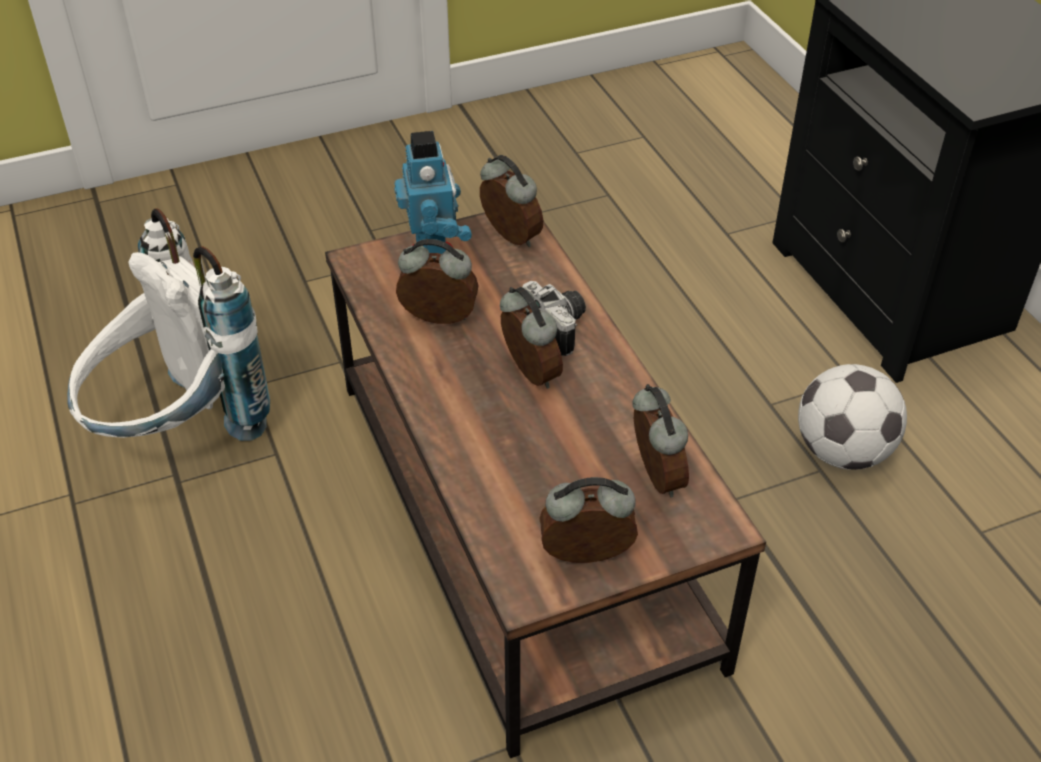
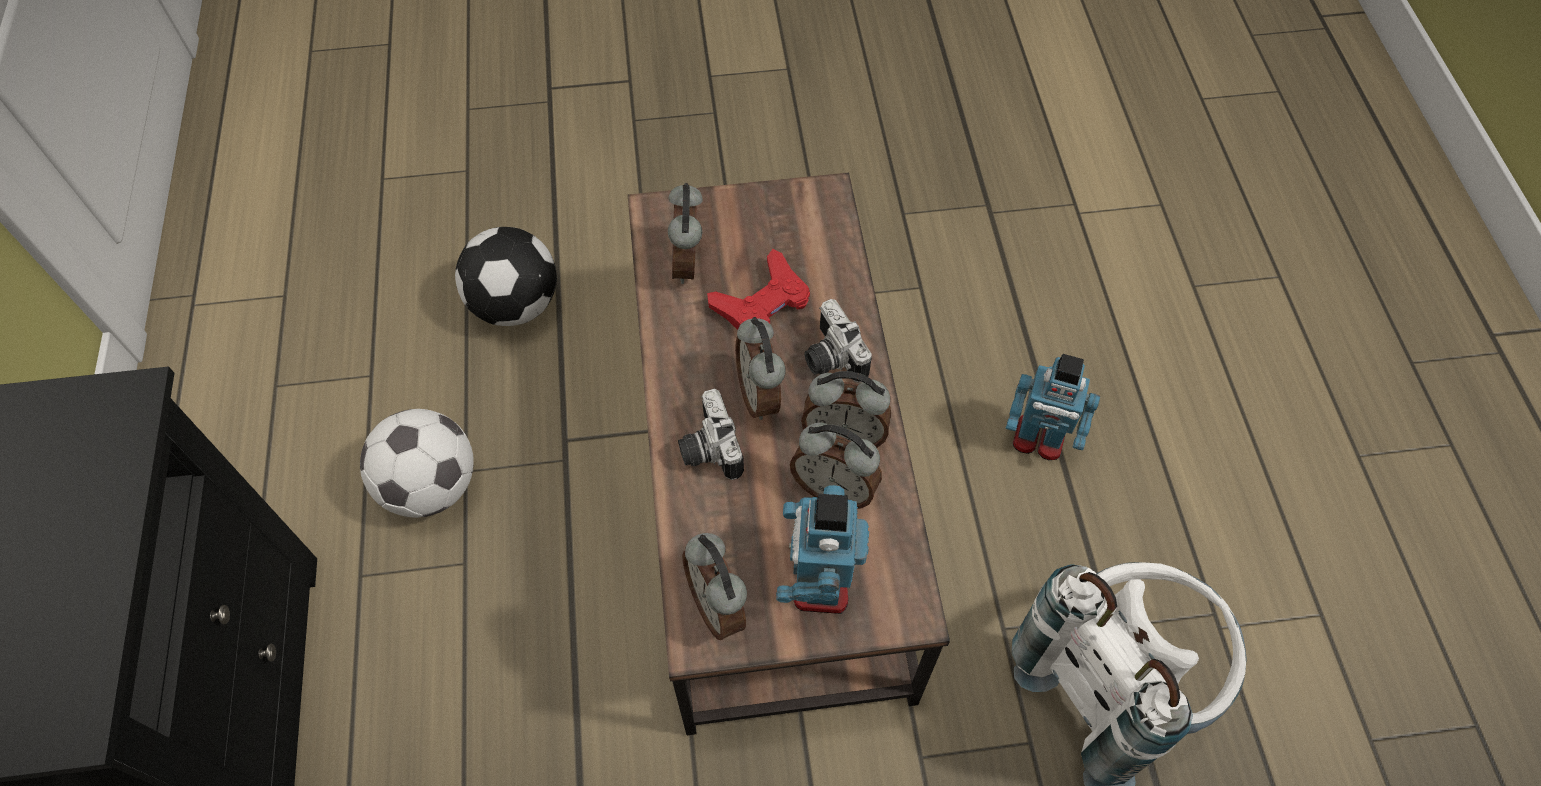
camera: 165 degrees left, 15 degrees up
(241, 625) = (1038, 440): none -> toy robot
(471, 418) = (830, 358): none -> camera
(558, 454) = (762, 303): none -> red game controller
(587, 559) = (772, 209): alarm clock -> alarm clock (844, 436)
(889, 644) = (516, 303): none -> football

